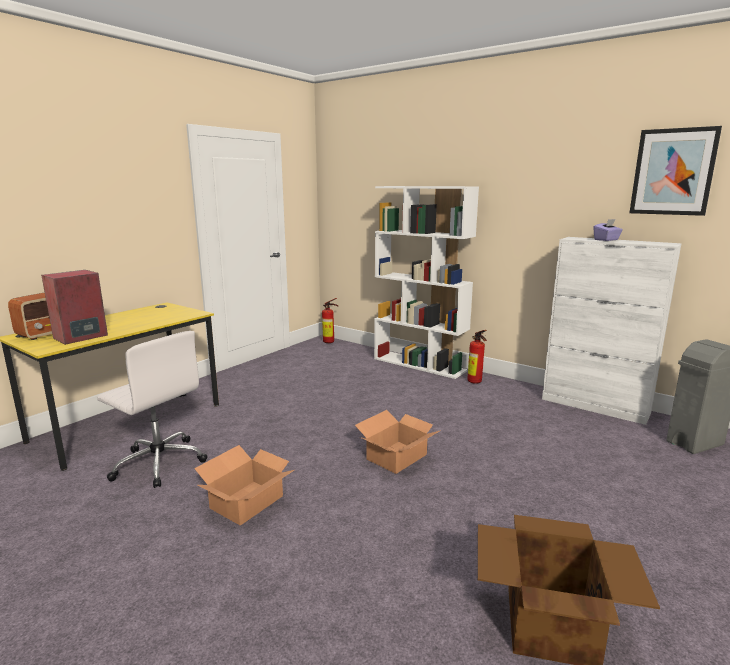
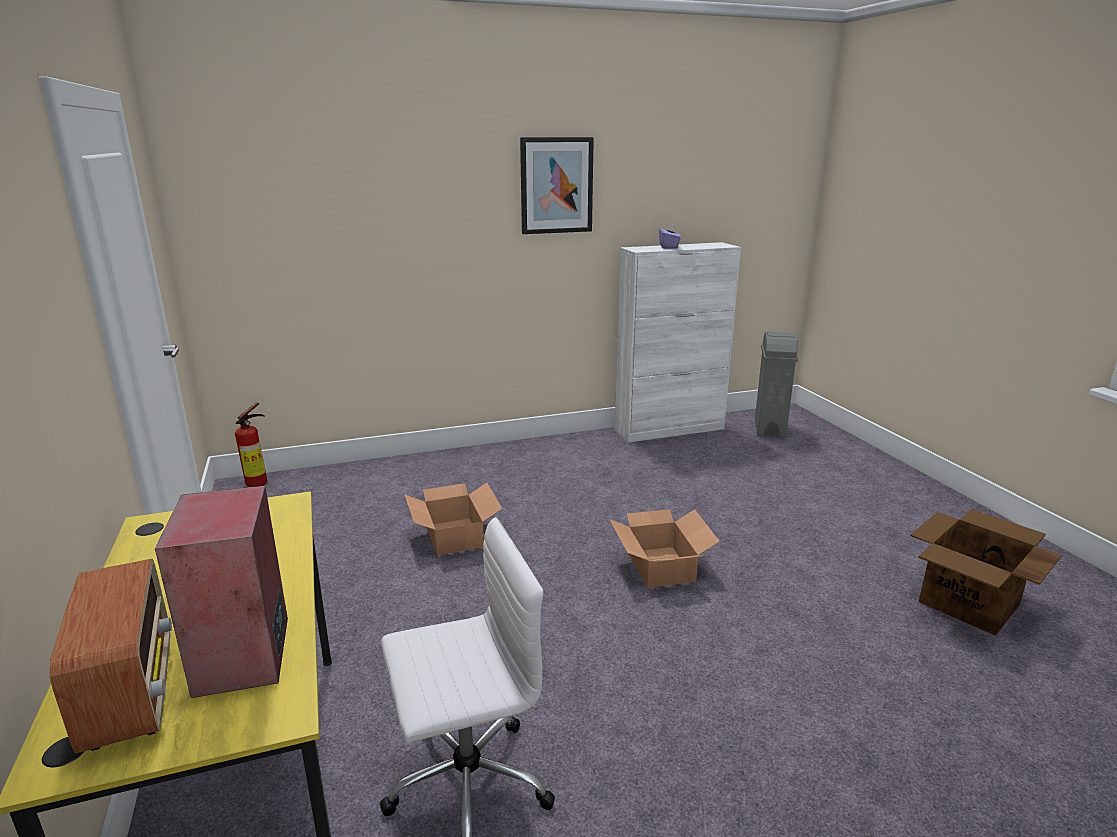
camera: 55 degrees left, 5 degrees up
(246, 502) = (668, 718): cardboard box -> cardboard box (453, 537)
(420, 364) = (450, 459): white bookcase -> none
(475, 382) = (546, 453): fire extinguisher -> none
(673, 172) = (707, 169): picture -> picture (556, 185)

